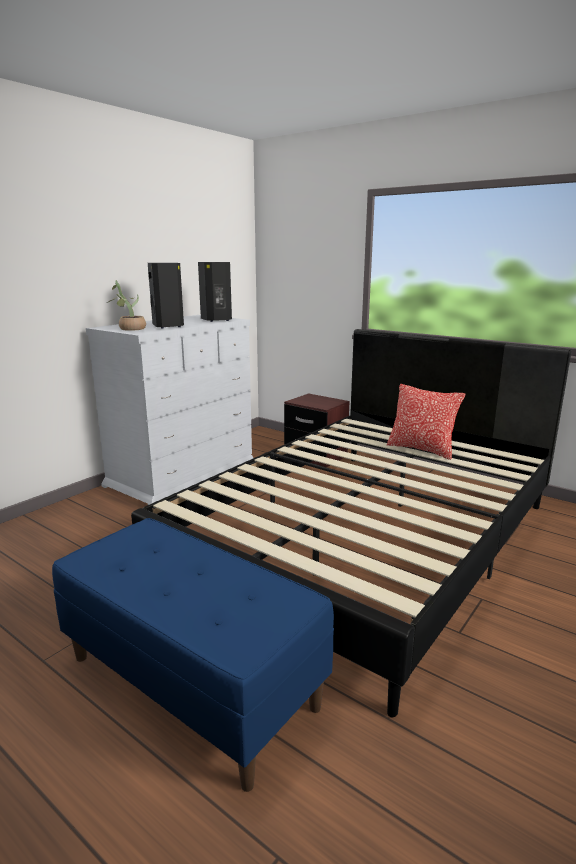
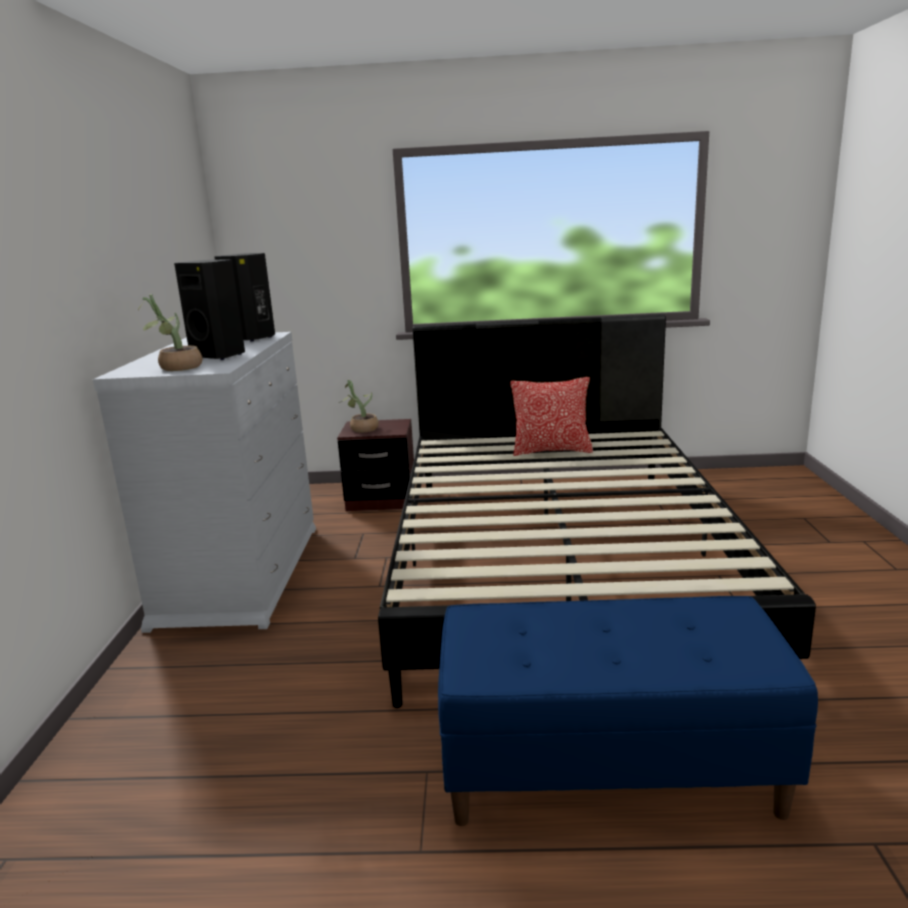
camera: 35 degrees left, 0 degrees up
(307, 400) = (361, 428): none -> potted plant

